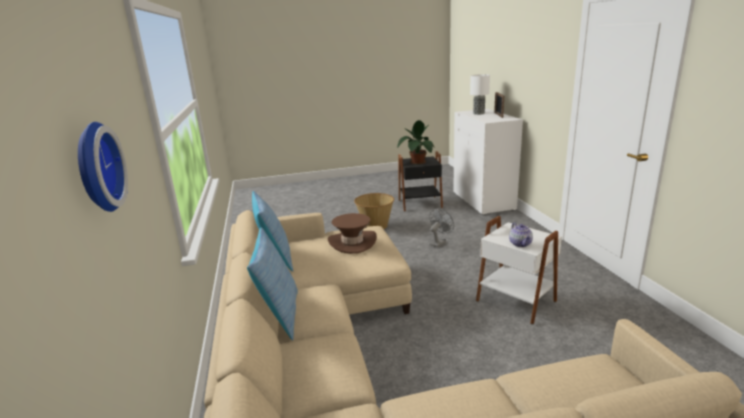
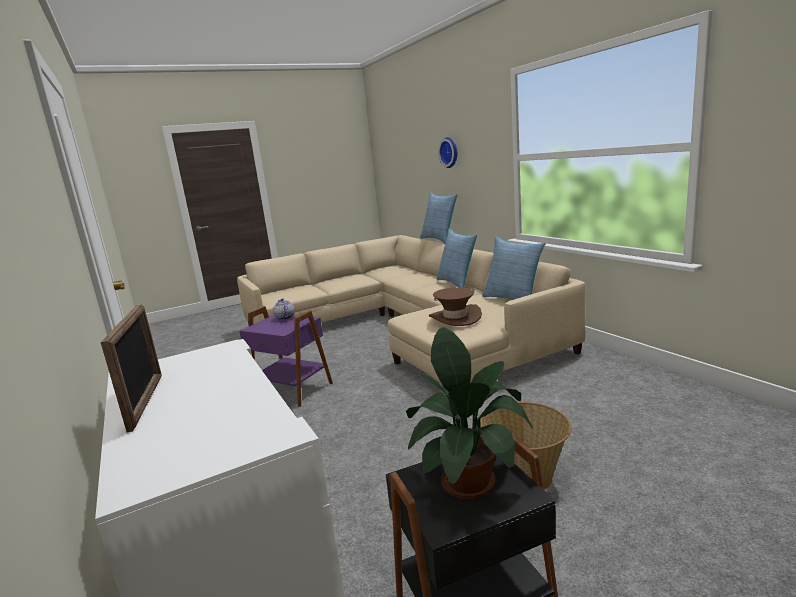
camera: 165 degrees right, 5 degrees down
(212, 356) = (440, 239): none -> pillow
(439, 242) = (382, 453): grey fan -> none
(478, 113) = (213, 414): table lamp -> none
(516, 300) = (291, 390): white side table -> purple side table

